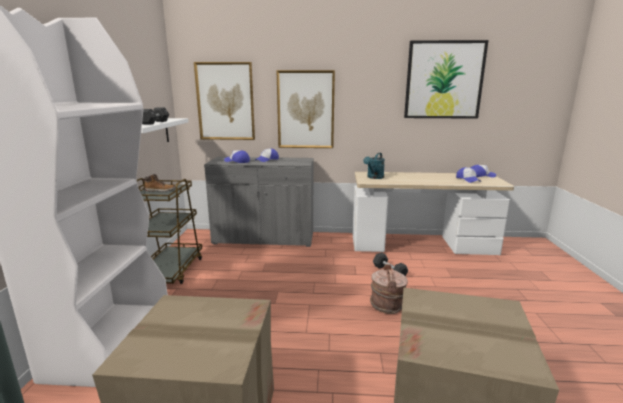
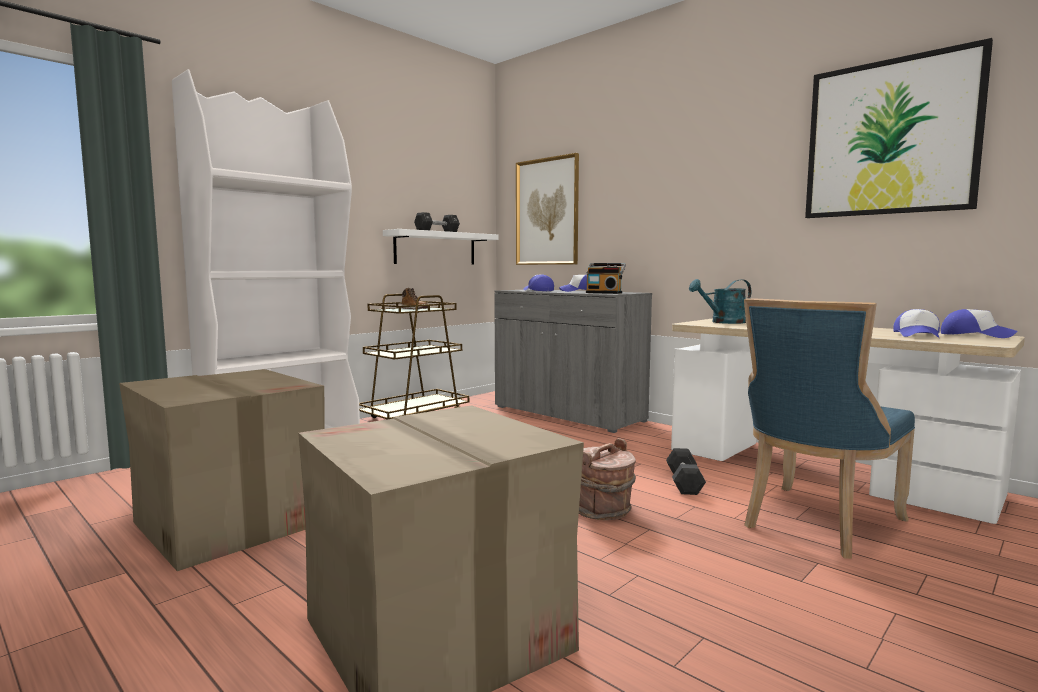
camera: 40 degrees right, 10 degrees down
(293, 162) = (604, 293): none -> radio
(305, 110) = (644, 216): picture -> none
(461, 277) = (816, 523): none -> blue chair

